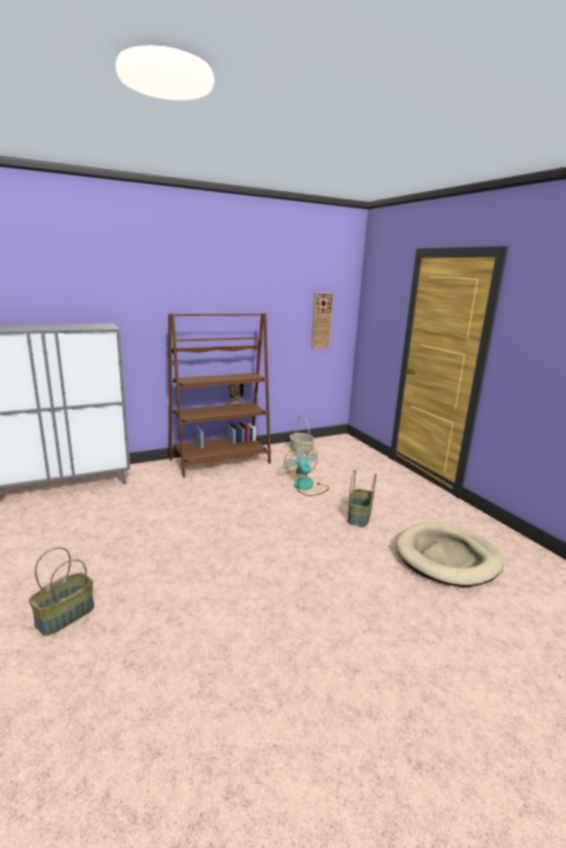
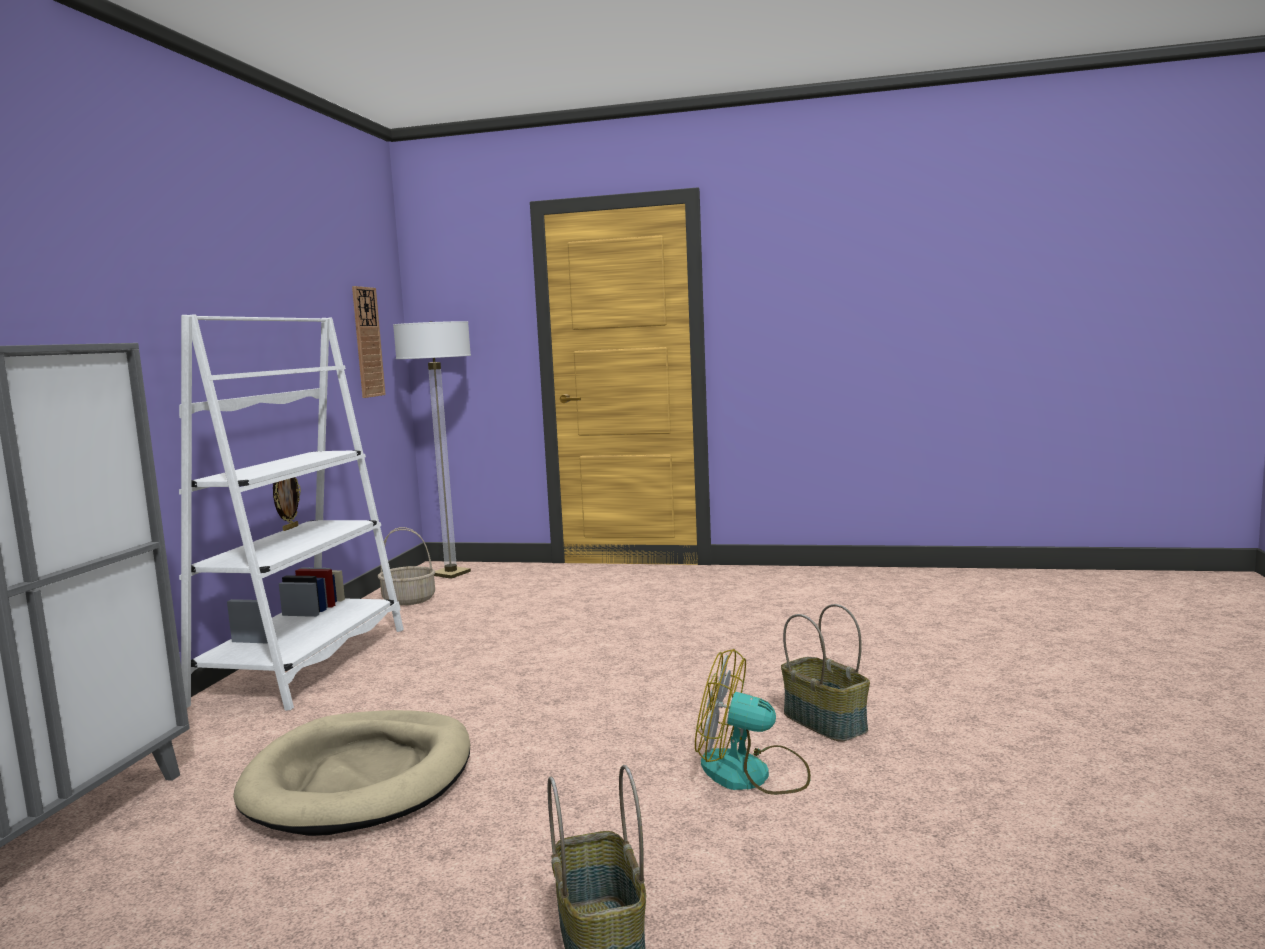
camera: 50 degrees left, 10 degrees down
(220, 461) = (304, 665): brown bookcase -> white bookcase
(306, 487) = (528, 628): fan -> fan (752, 774)
(340, 444) = (451, 574): none -> floor lamp
(359, 517) = (667, 622): basket -> basket (826, 722)
(447, 557) = (819, 608): beige dog bed -> beige dog bed (361, 778)

